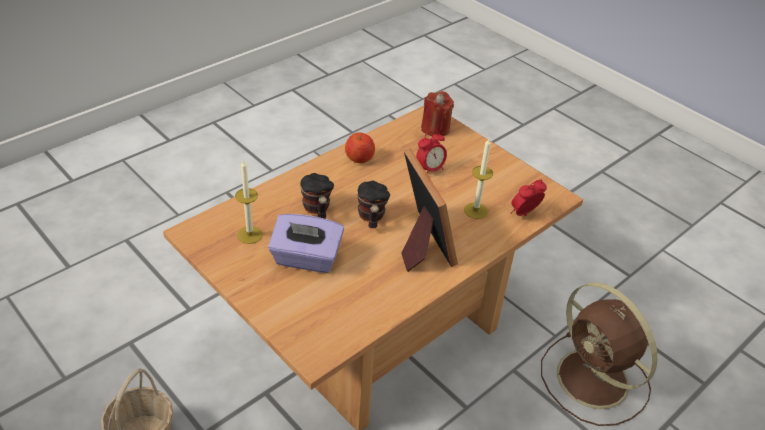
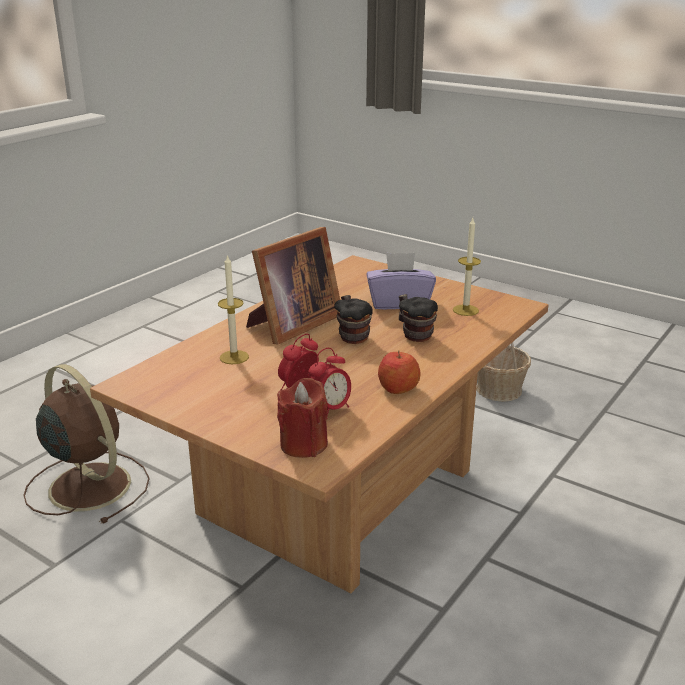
camera: 170 degrees right, 15 degrees down
(421, 243) = (292, 325): picture frame -> picture frame turned 105 degrees counterclockwise
(524, 214) = (174, 361): alarm clock -> alarm clock (330, 410)

